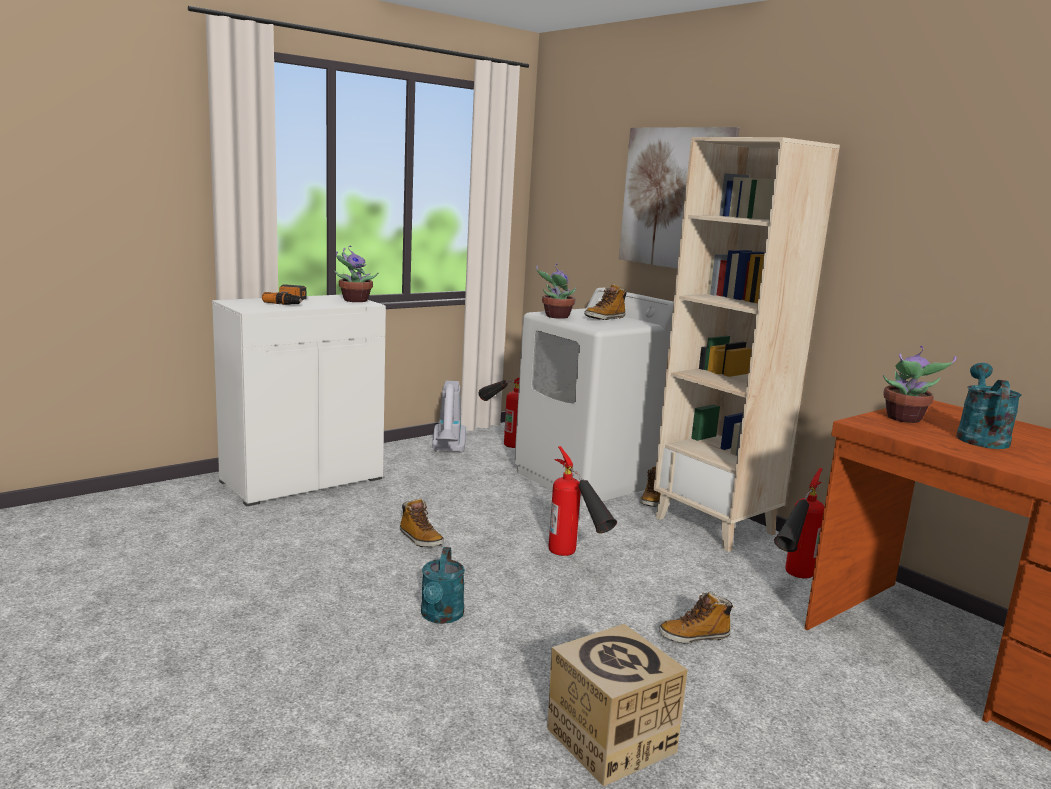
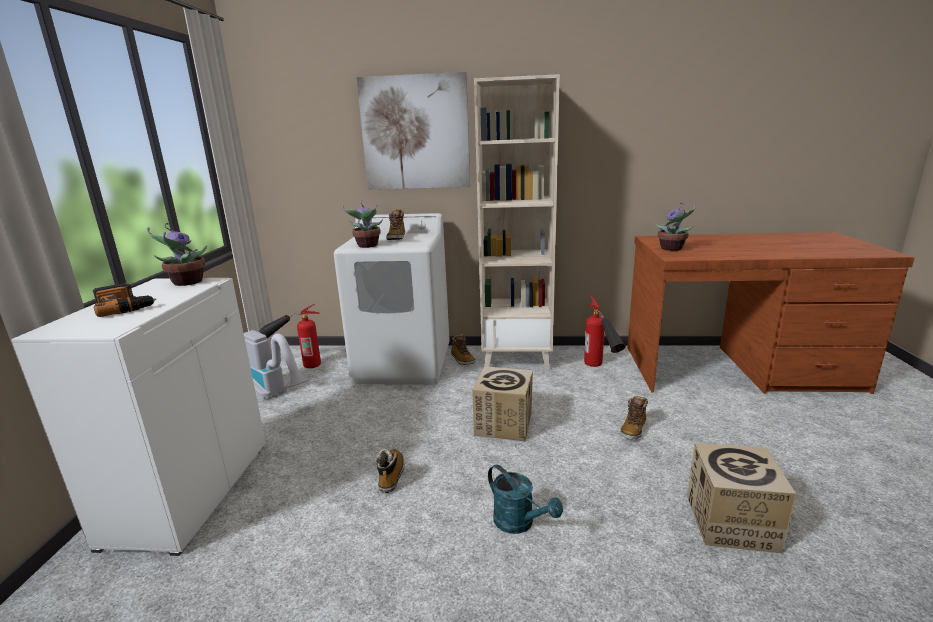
camera: 45 degrees left, 5 degrees up
(420, 539) = (391, 475): boot -> boot turned 90 degrees counterclockwise
(575, 561) = (504, 424): fire extinguisher -> cardboard box
(980, 437) = (715, 247): turquoise watering can -> none

